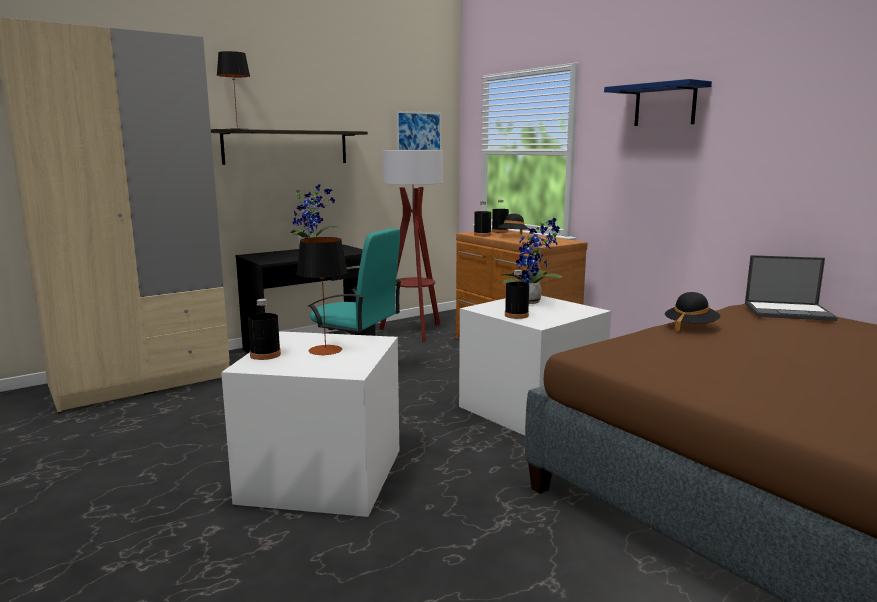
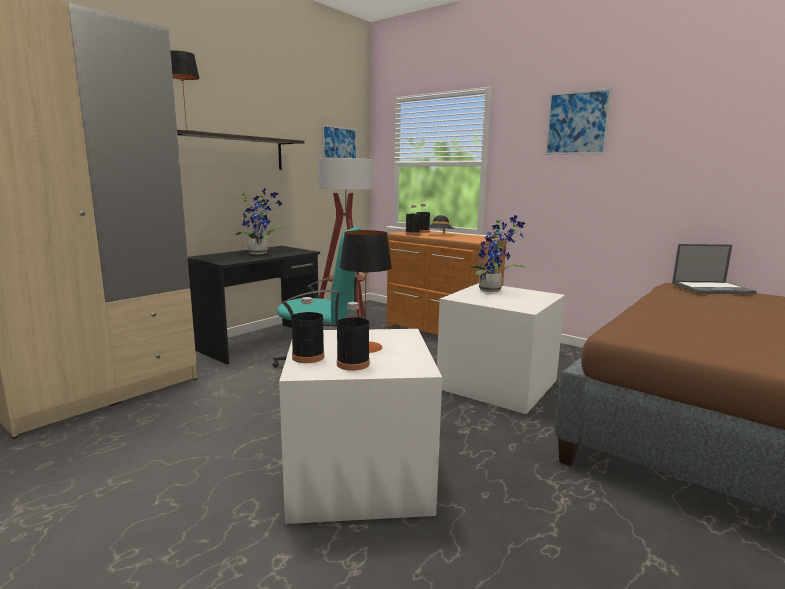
camera: 15 degrees left, 0 degrees up
(516, 315) = (497, 302): black bottle -> black bottle (353, 364)
(665, 105) = (577, 123): blue shelf -> picture
(690, 327) = (663, 305): black hat -> none

